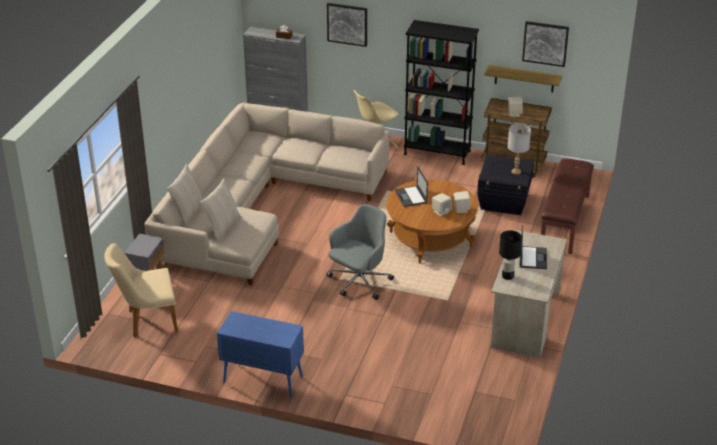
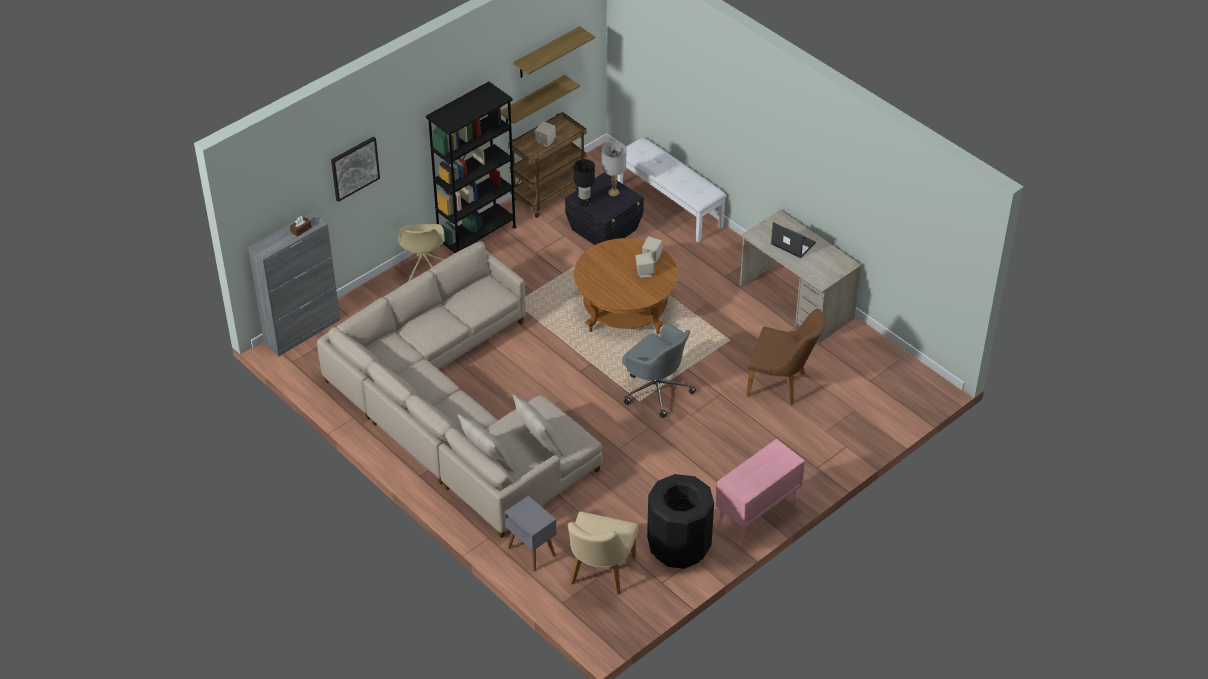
camera: 60 degrees left, 10 degrees up
(202, 350) = (678, 547): none -> black trash can
(262, 380) = (756, 519): blue cabinet -> pink cabinet
(359, 282) = (656, 389): grey office chair -> grey office chair turned 150 degrees clockwise
(411, 197) = (602, 282): laptop -> none
(423, 344) = (782, 385): none -> brown chair
(507, 276) = (808, 272): black table lamp -> black table lamp (584, 203)
(545, 43) = (546, 53): picture -> shelf
(565, 221) = (670, 205): brown bench -> white bench

